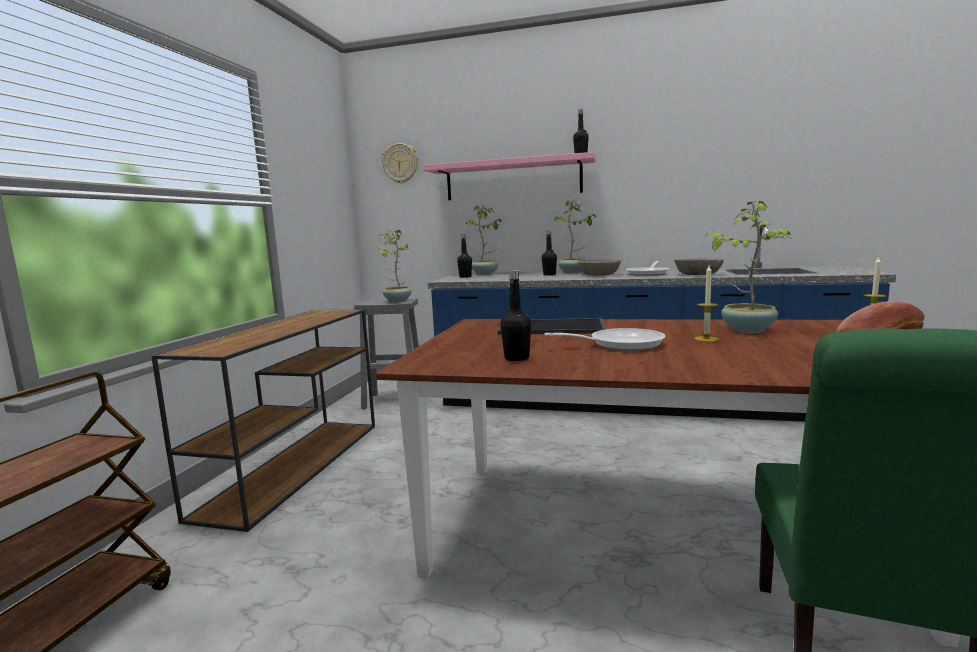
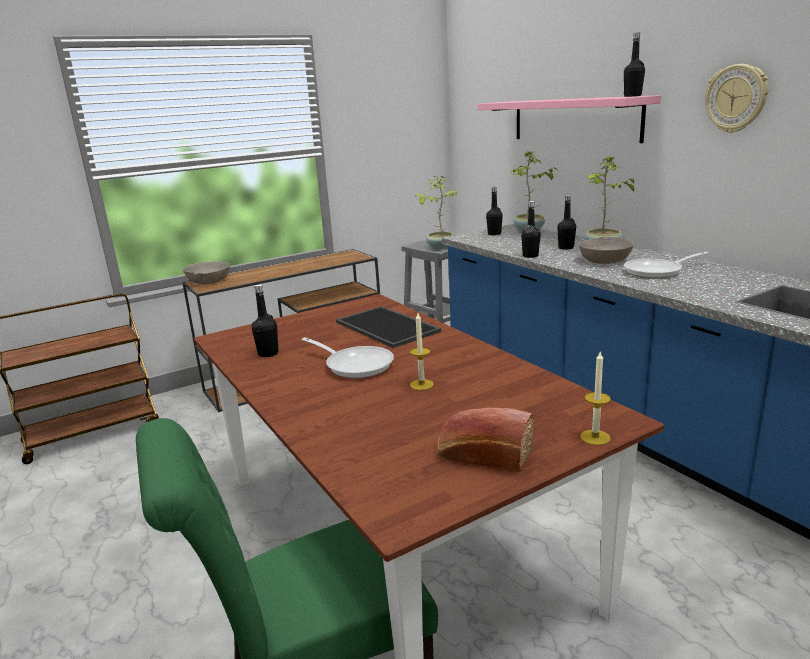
camera: 45 degrees right, 10 degrees up
(400, 163) = (482, 93): wall clock -> wall clock (736, 98)
(543, 279) = (530, 256): none -> black bottle
(698, 274) = (695, 289): grey bowl -> grey bowl (209, 281)
(747, 329) = (494, 387): potted plant -> none

